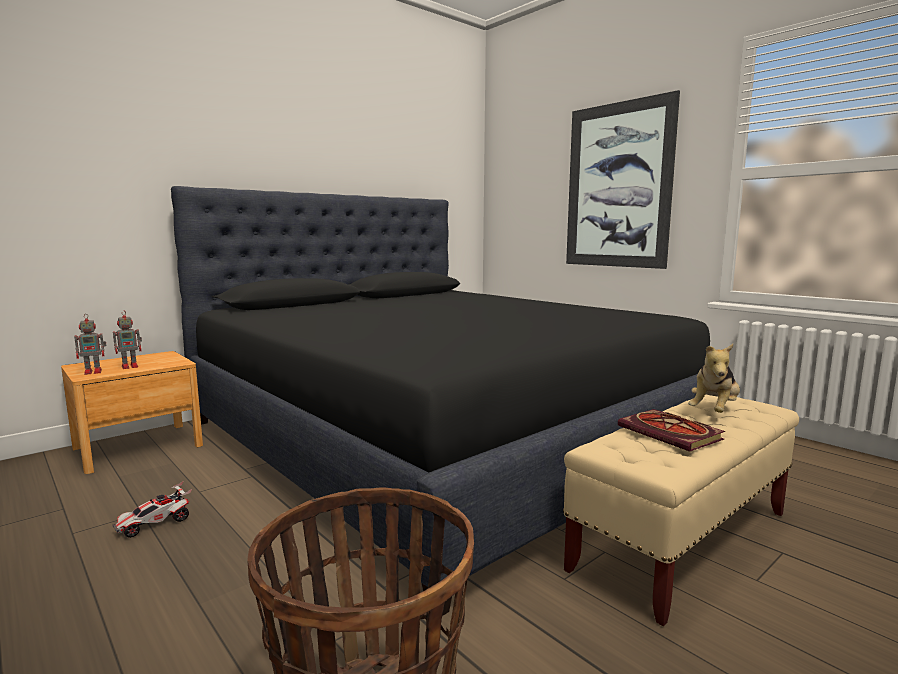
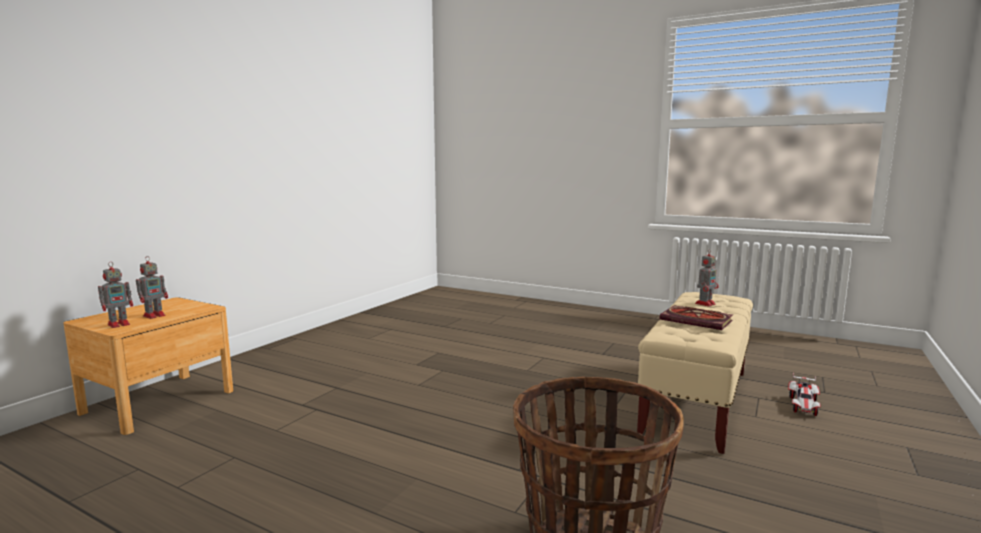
camera: 20 degrees left, 0 degrees up
(155, 524) = (260, 463): toy car -> toy car (803, 406)
(438, 436) = (457, 353): black bed -> none
(617, 186) = (567, 129): picture -> none
(714, 411) = (705, 303): plush toy -> toy robot

